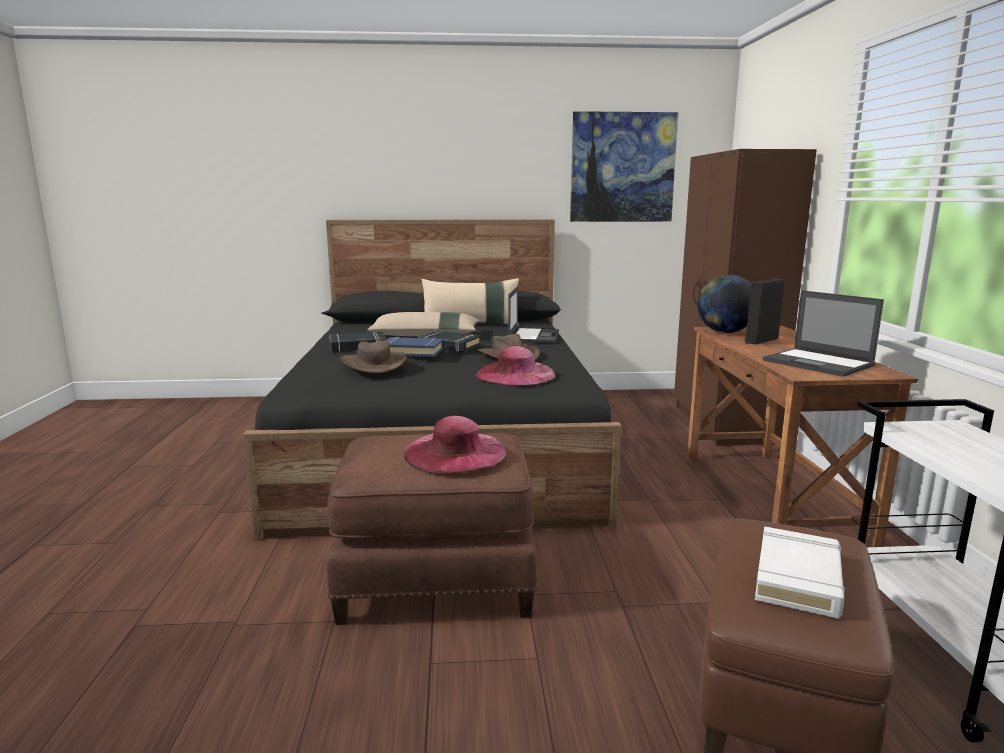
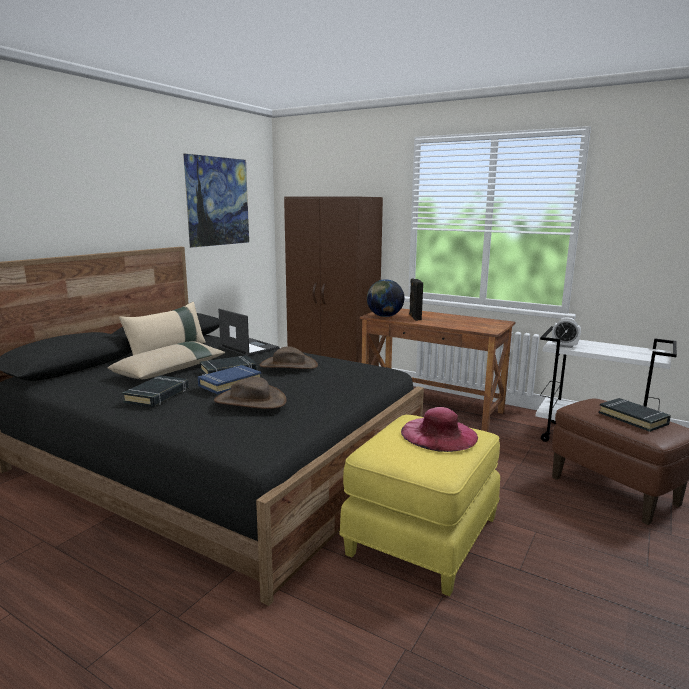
camera: 55 degrees left, 0 degrees up
(436, 577) = (421, 534): brown ottoman -> yellow ottoman
(515, 374) = (342, 375): pink hat -> none
(798, 578) = (633, 418): white book -> black book
(819, 363) = (472, 323): laptop -> none
(911, 433) = (564, 346): none -> alarm clock

